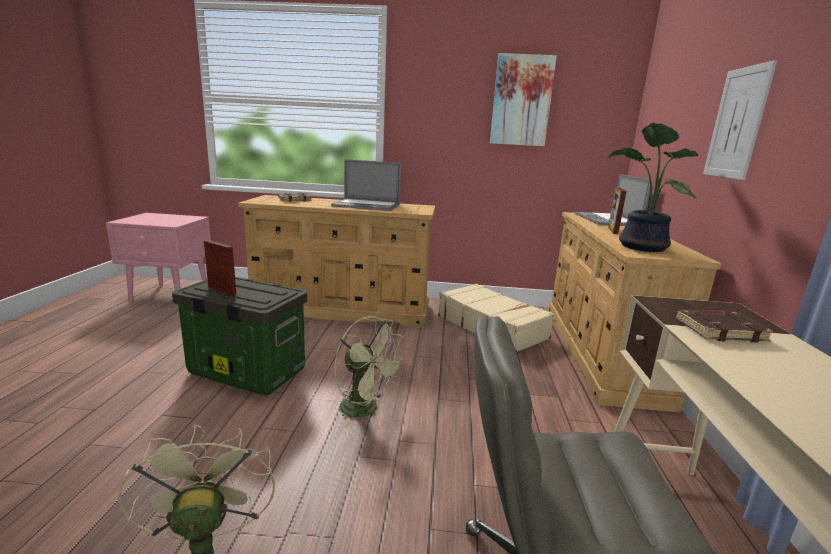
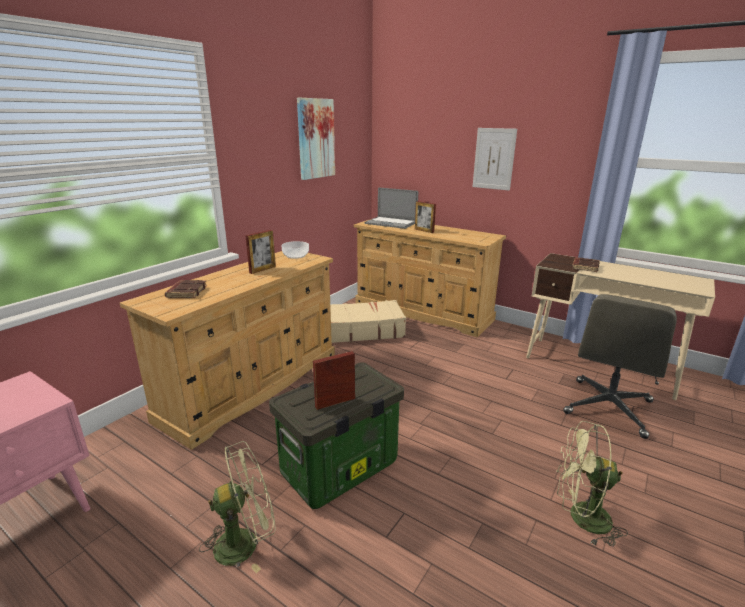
camera: 60 degrees left, 5 degrees up
(366, 205) = (262, 269): laptop -> picture frame
(366, 410) = (441, 417): green fan -> green fan (245, 542)
(417, 208) = (295, 256): none -> bowl
(639, 247) = (468, 238): potted plant -> none

